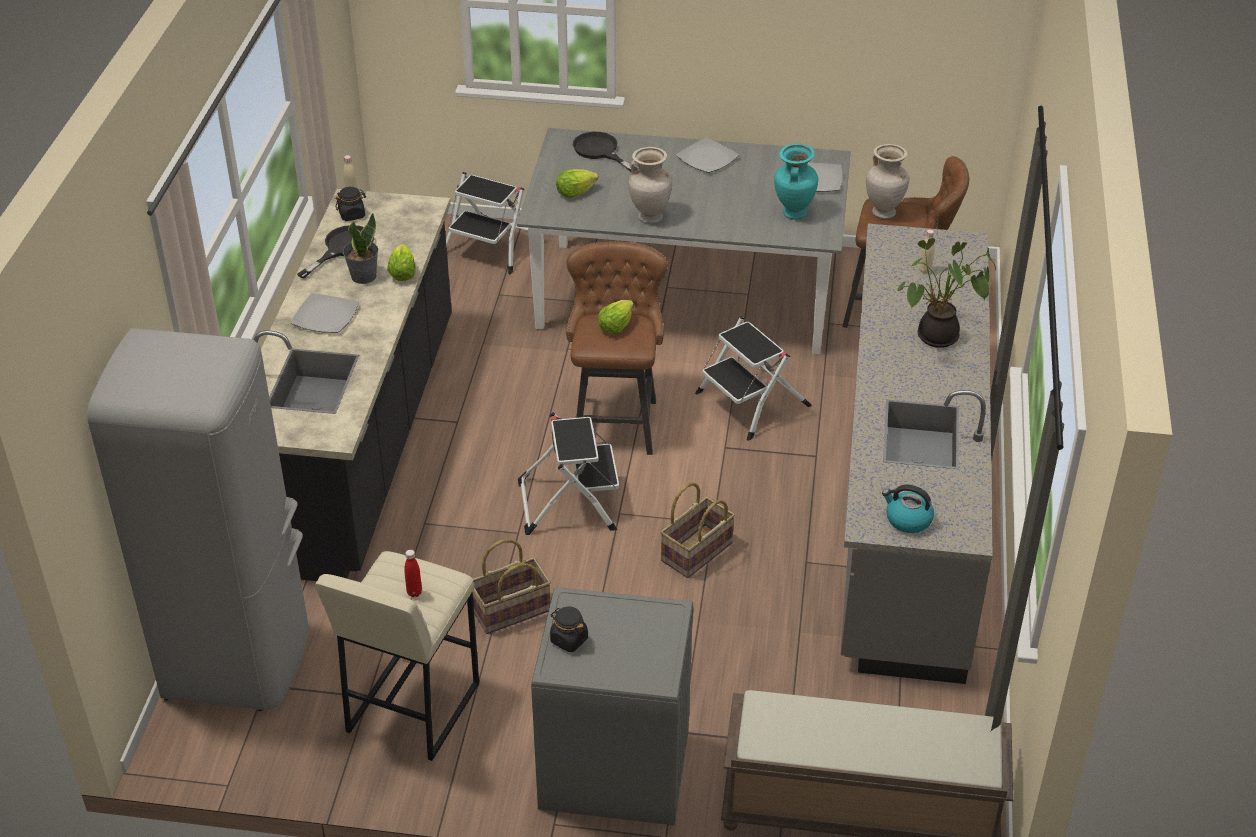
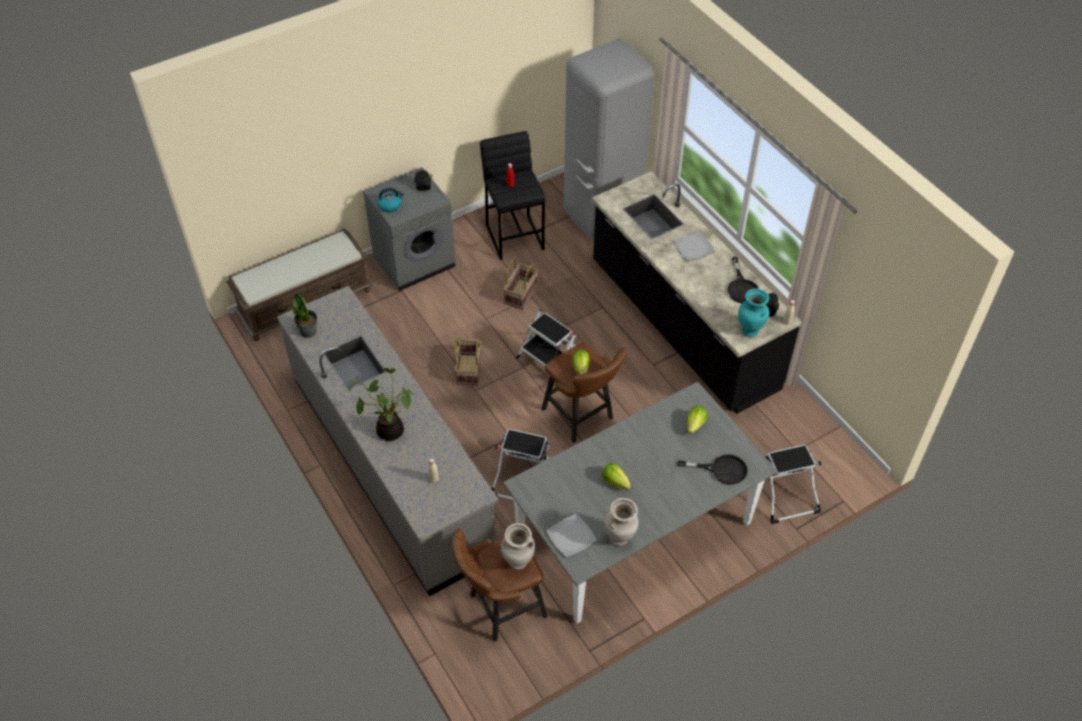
camera: 140 degrees right, 10 degrees up
(363, 276) = (709, 278): potted plant -> potted plant (308, 331)
(402, 273) = (694, 292): lettuce -> lettuce (615, 481)
(411, 710) = (514, 236): beige stool -> black stool
(650, 217) = (633, 434): beige vase -> beige vase (619, 539)
(707, 158) = (654, 509): plate -> none
(793, 213) = (557, 494): turquoise vase -> turquoise vase (750, 330)
(907, 520) = (327, 311): kettle -> kettle (390, 205)

